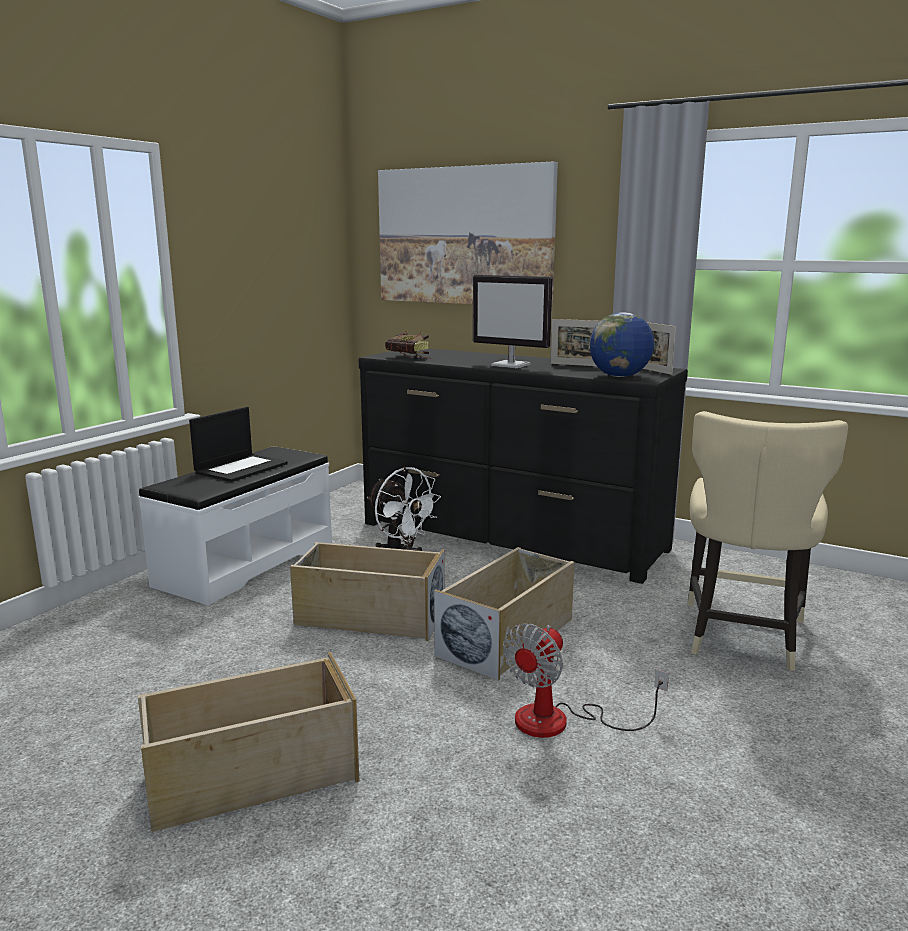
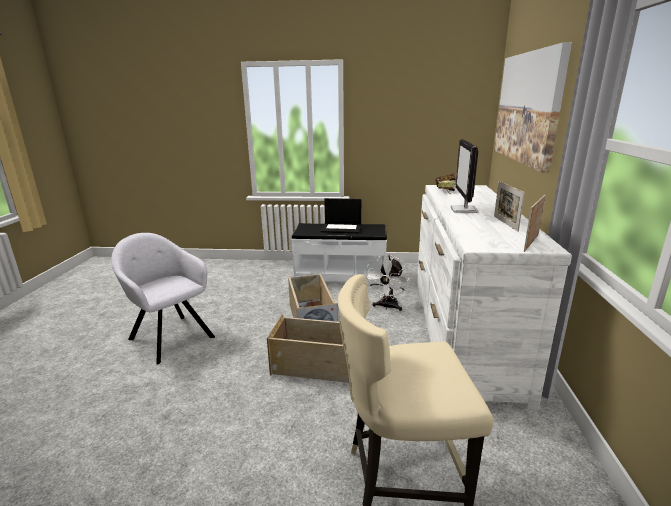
camera: 65 degrees right, 5 degrees up
(250, 777) = (169, 336): beige storage box -> grey armchair
(511, 536) = (462, 332): black dresser -> white dresser
(561, 721) = (236, 407): fan -> none
(619, 376) = (478, 238): globe -> none

